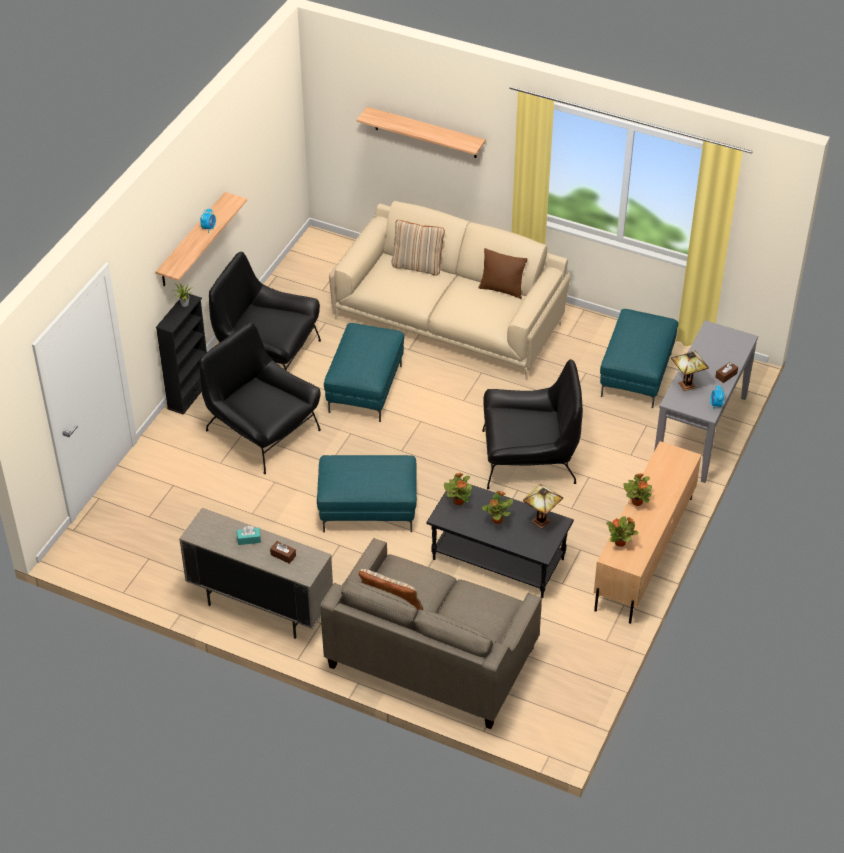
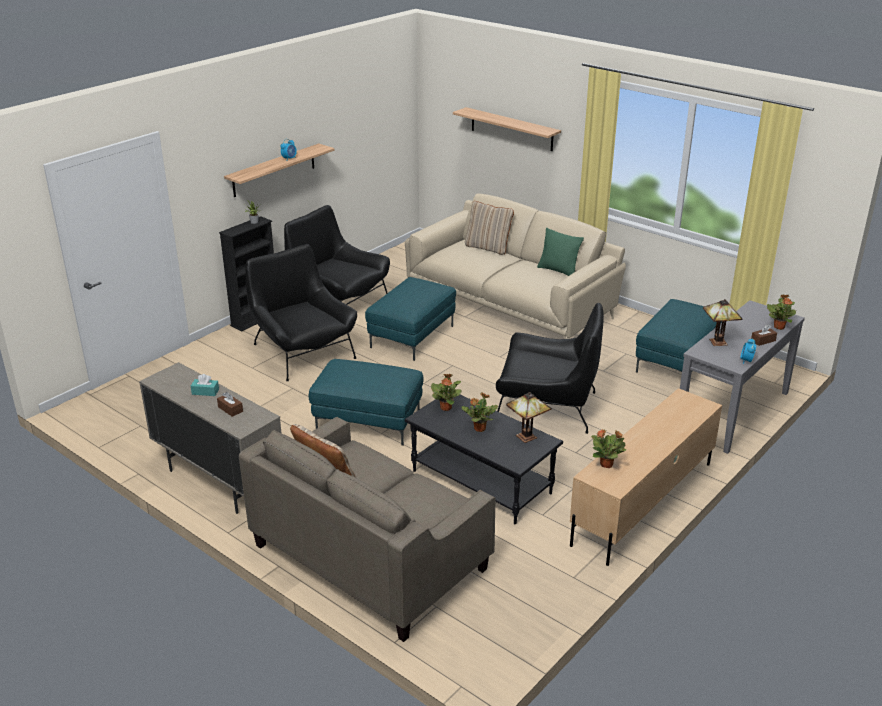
camera: 15 degrees right, 15 degrees down
(501, 289) = (558, 270): brown pillow -> green pillow
(637, 502) = (637, 433): potted plant -> potted plant (779, 327)

